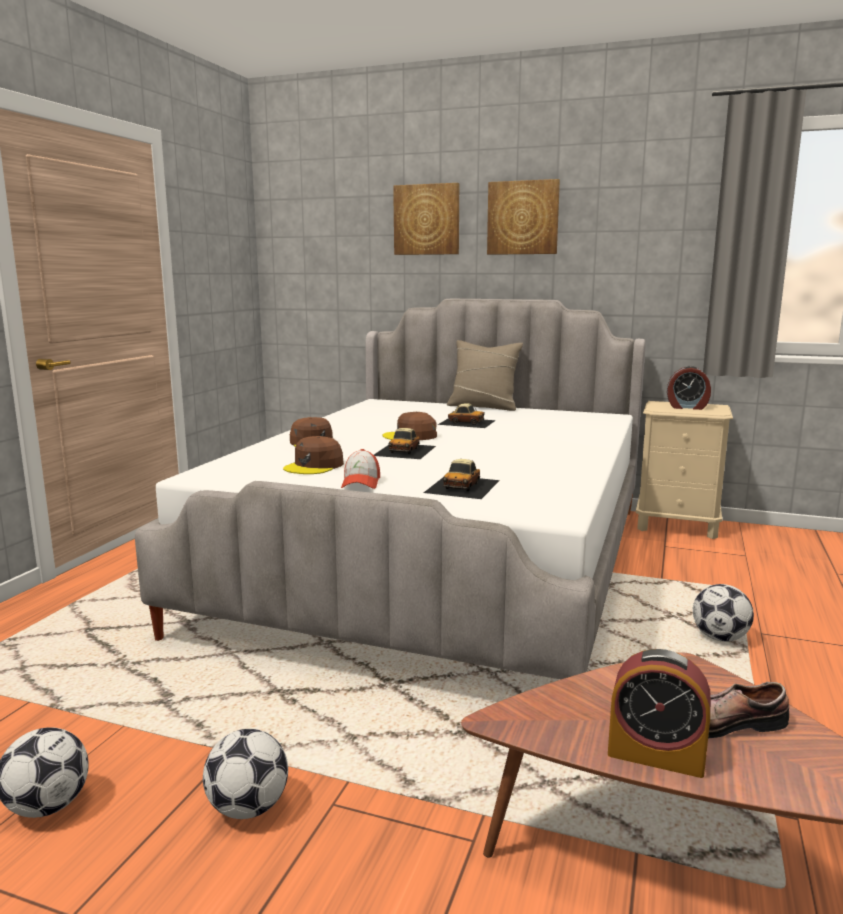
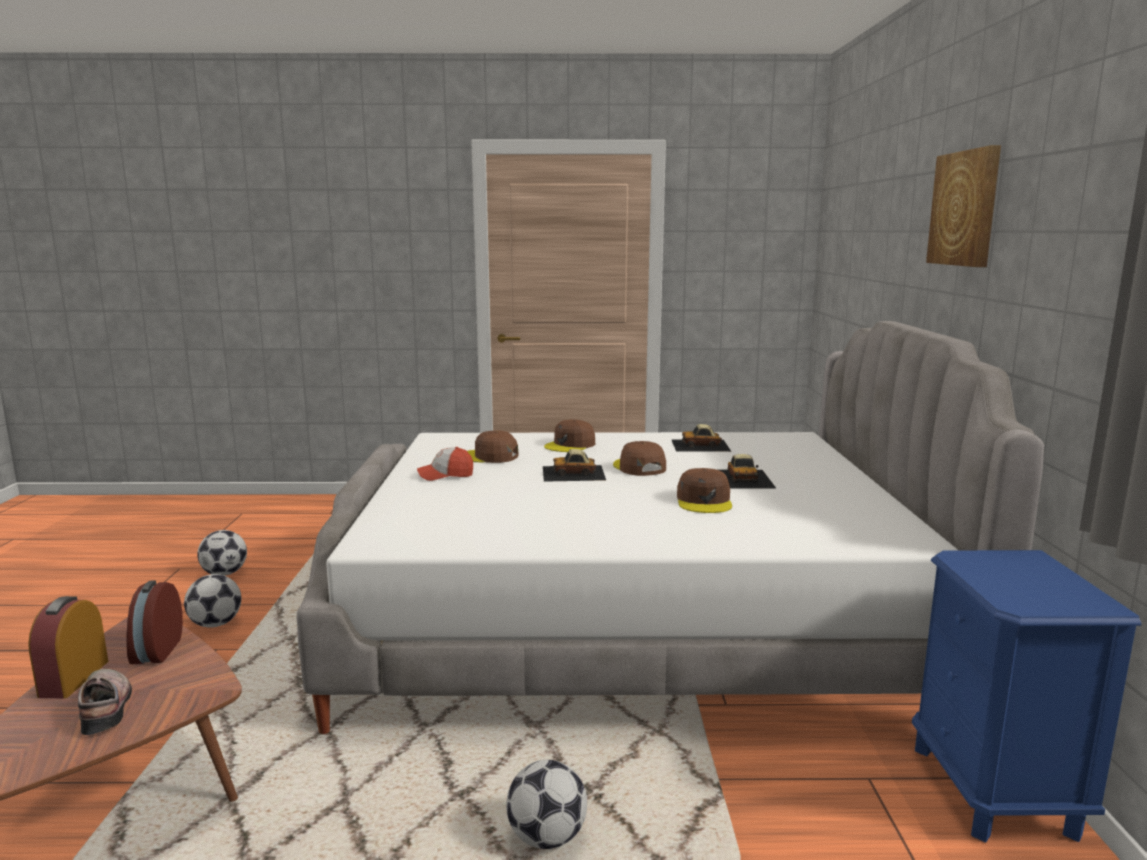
camera: 70 degrees right, 0 degrees up
(427, 220) = (900, 211): picture -> none
(463, 486) = (454, 505): toy car -> toy car (700, 445)
(483, 406) = (855, 475): beige pillow -> none
(511, 434) = (704, 501): none -> brown cap
(677, 526) = (994, 791): beige nightstand -> blue nightstand
(687, 407) = (1025, 579): alarm clock -> alarm clock (155, 651)

